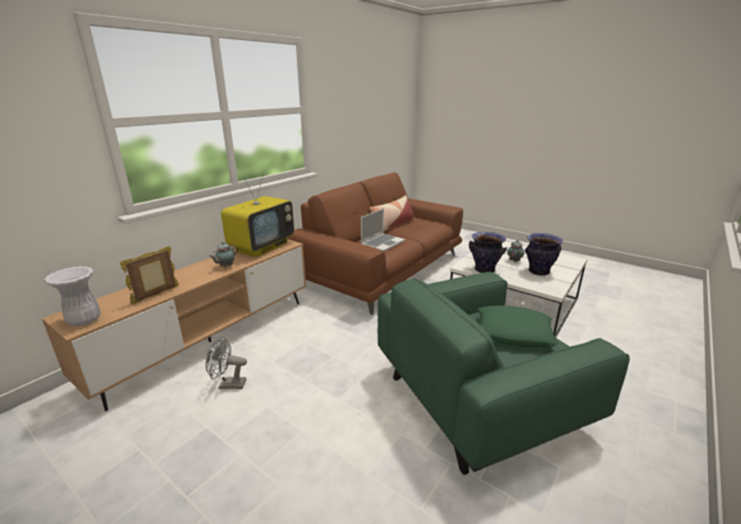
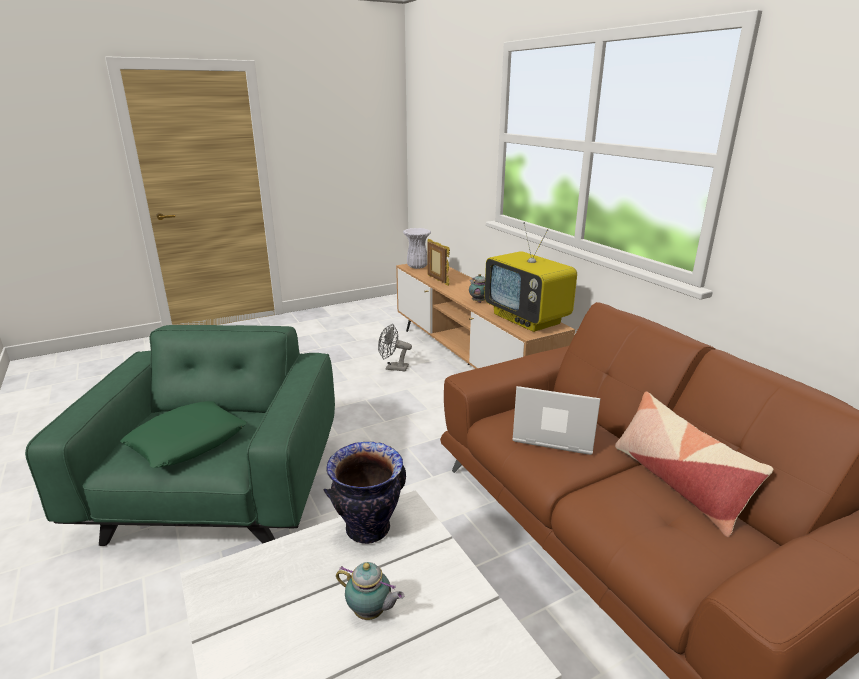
camera: 115 degrees right, 0 degrees up
(228, 384) = (393, 368): grey fan -> grey fan turned 105 degrees counterclockwise
(382, 243) = (553, 434): laptop -> laptop turned 135 degrees clockwise
(538, 272) = (286, 619): vase -> none

